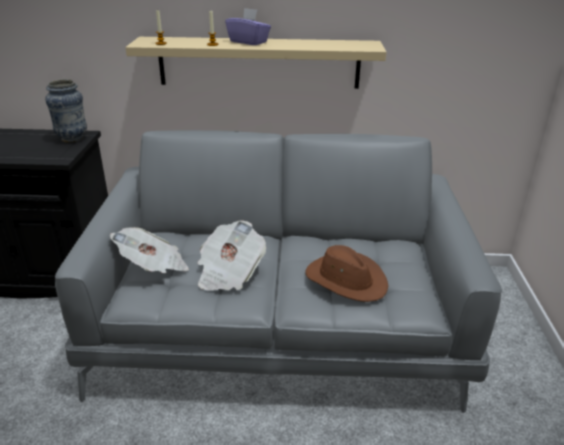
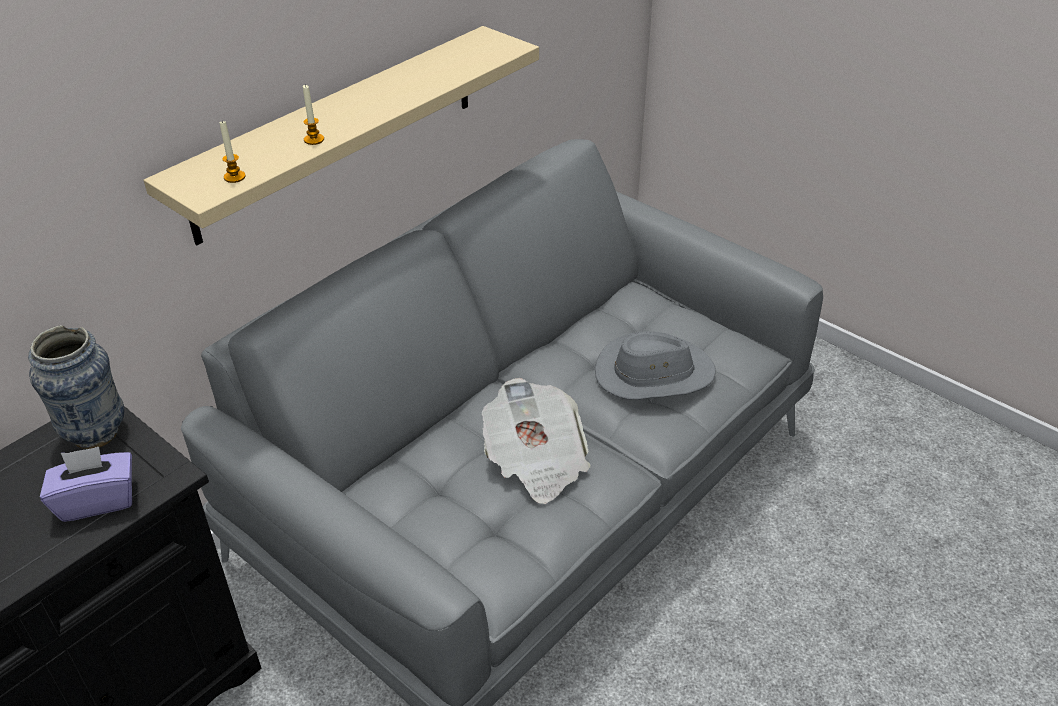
camera: 50 degrees left, 10 degrees up
(153, 266) = (445, 526): newspaper -> none
(248, 42) = (344, 108): purple tissue box -> purple tissue box (98, 500)
(346, 279) = (653, 373): brown hat -> grey hat

